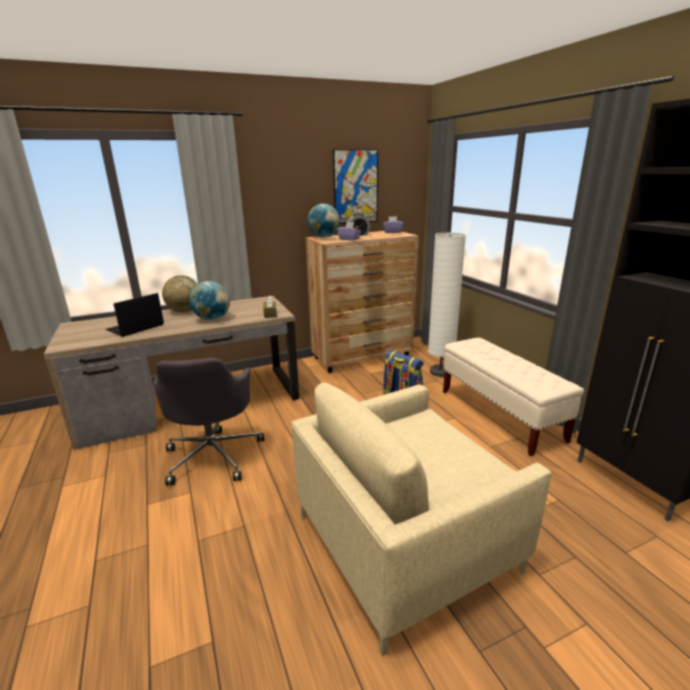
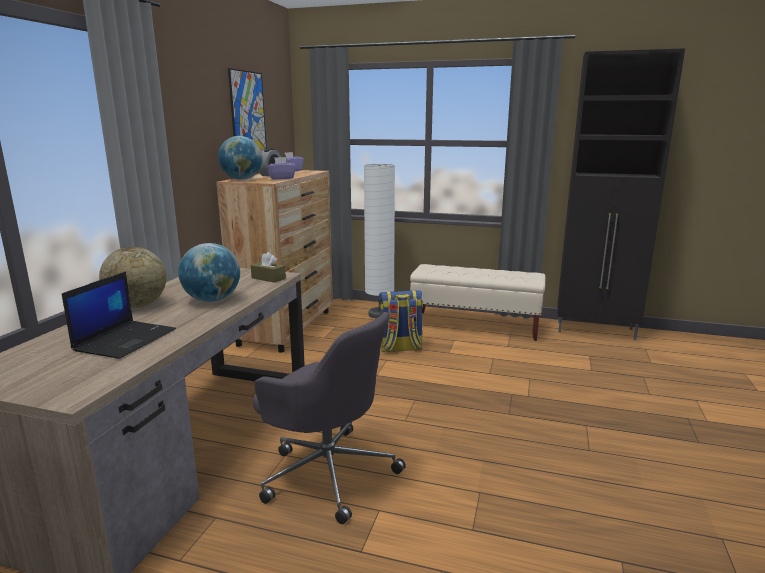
camera: 50 degrees left, 5 degrees down
(135, 327) = (125, 339): laptop -> laptop turned 150 degrees counterclockwise
(403, 541) = (577, 423): beige armchair -> none

